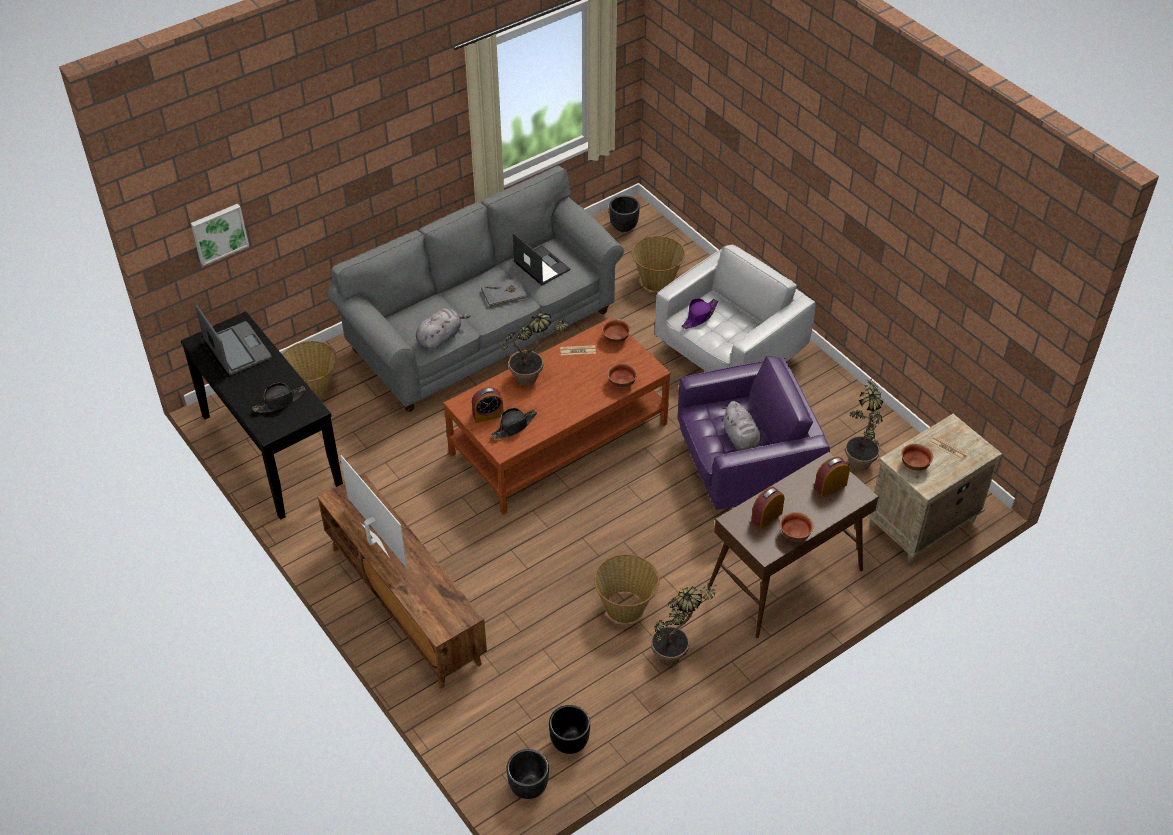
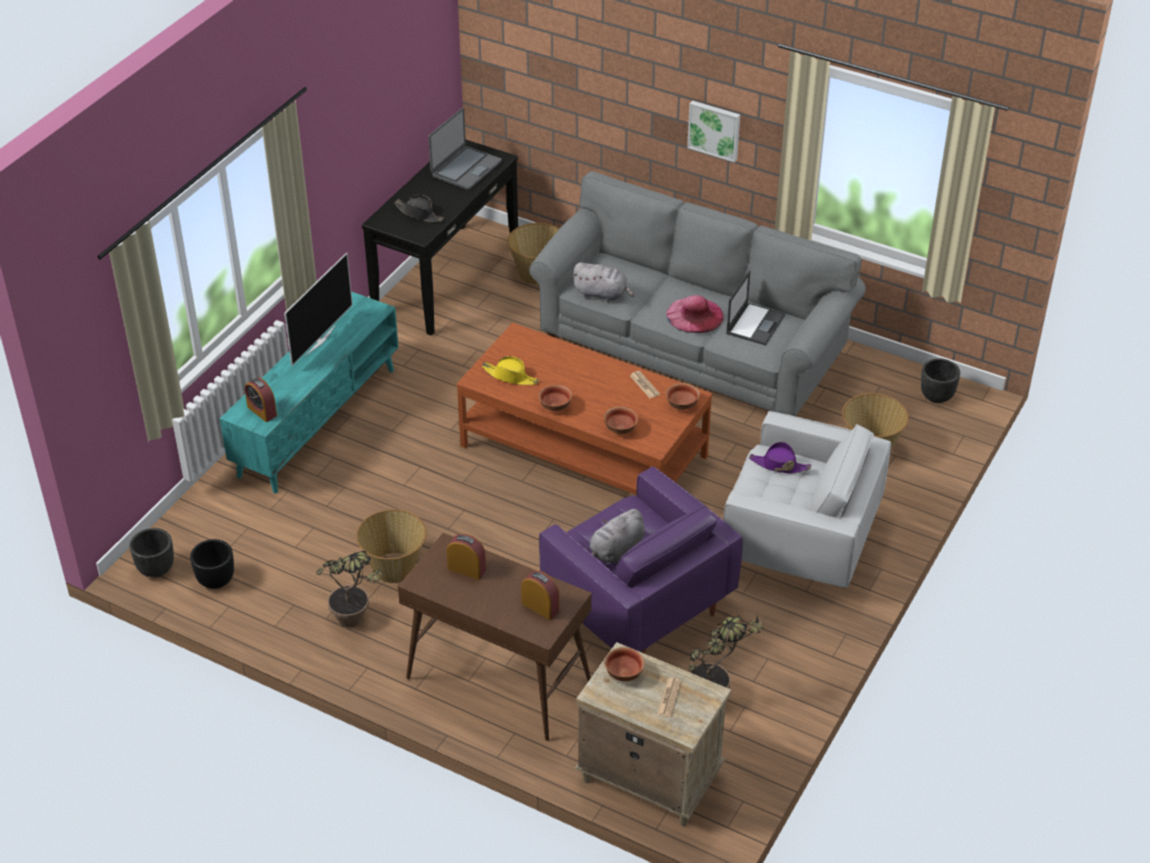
camera: 65 degrees right, 5 degrees down
(218, 233) = (524, 68): picture -> picture (714, 129)
(404, 604) = (317, 421): brown tv stand -> turquoise tv stand
(488, 415) = (514, 355): alarm clock -> alarm clock (262, 411)
(504, 295) = (694, 315): grey book -> pink hat
(514, 426) = (510, 376): black hat -> yellow hat
(534, 379) = (583, 369): potted plant -> none
(794, 534) = (454, 596): bowl -> bowl (555, 406)

